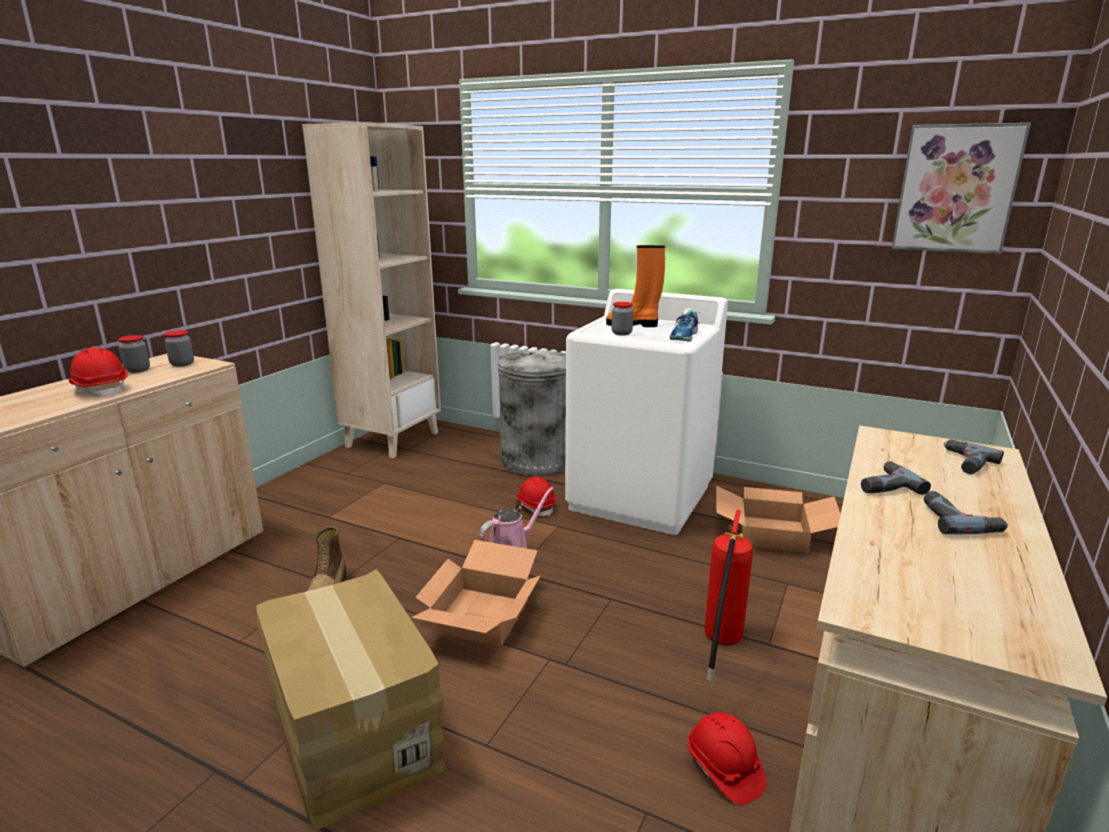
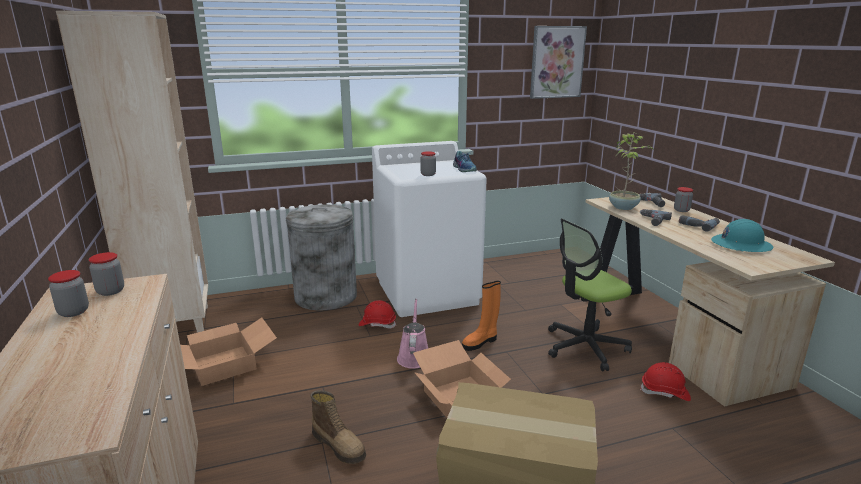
camera: 45 degrees left, 0 degrees up
(101, 389) = (100, 338): red hard hat -> none
(633, 325) = (417, 168): orange boot -> orange boot (480, 342)
(719, 649) = (585, 347): fire extinguisher -> office chair
(774, 533) = (518, 283): cardboard box -> cardboard box (224, 364)
(892, 453) = (624, 207): none -> potted plant
(952, 577) = (740, 245): none -> turquoise hard hat
(999, 490) = (681, 210): none -> jar

